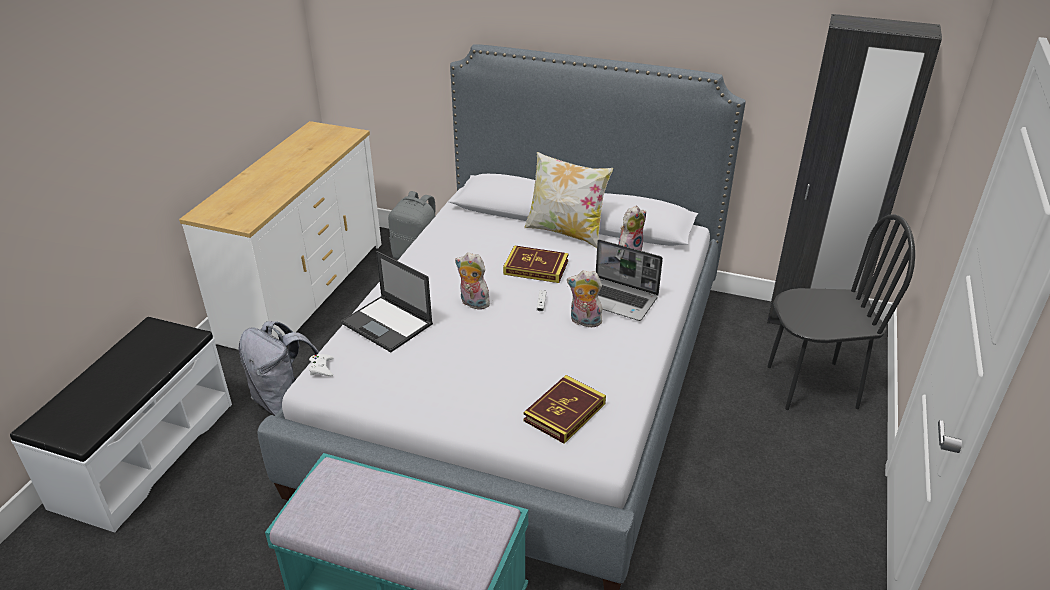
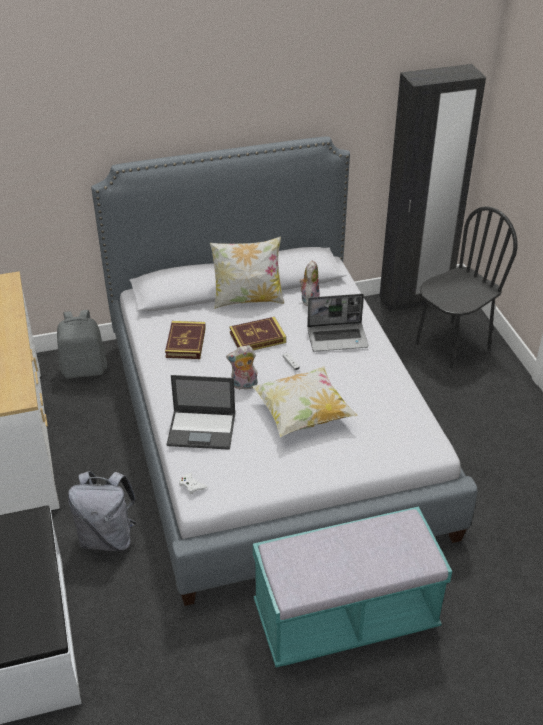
camera: 35 degrees left, 5 degrees up
(499, 355) = (302, 415): none -> pillow
(564, 412) = (385, 433): book -> book (186, 342)
(584, 322) = (332, 364): plush toy -> none

